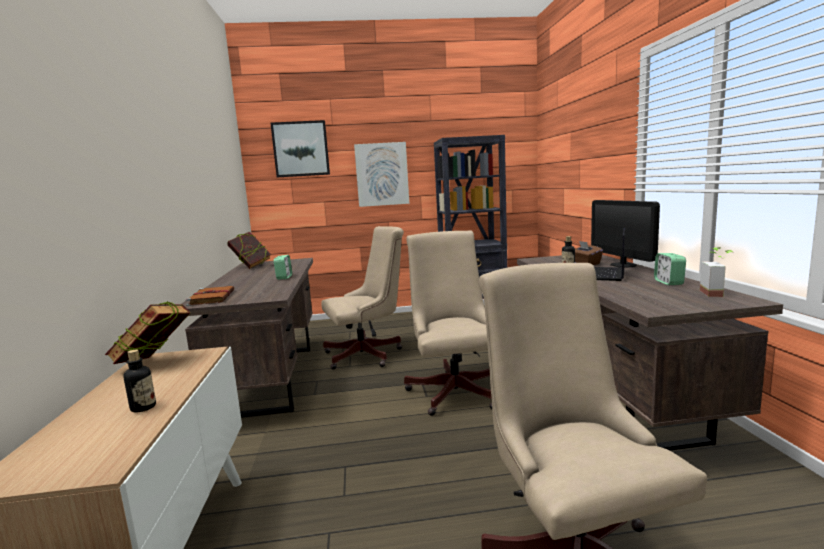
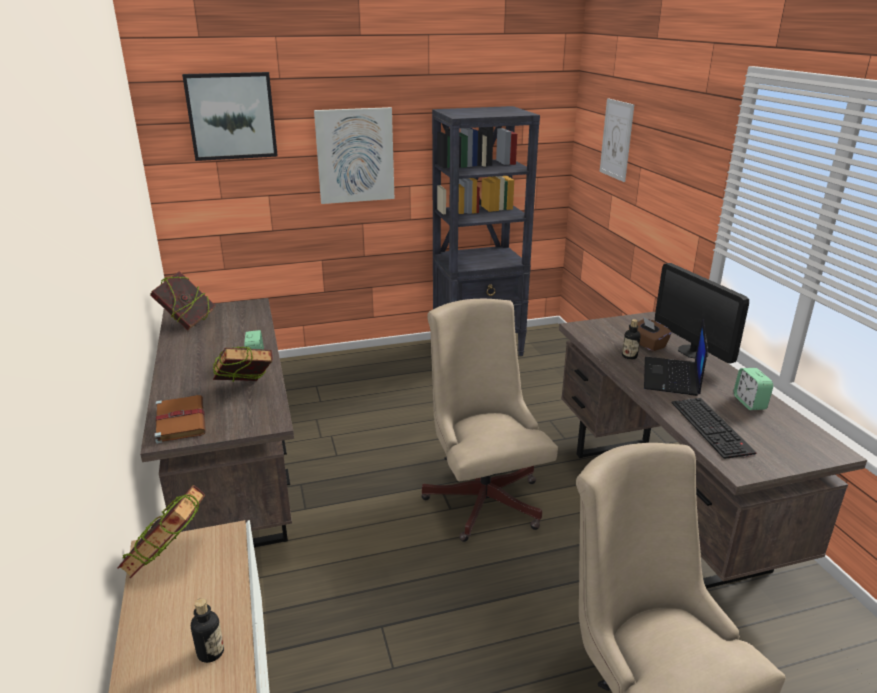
camera: 10 degrees left, 15 degrees up
(267, 287) = (245, 391): none -> book
(368, 354) = (355, 433): beige office chair -> none
(562, 148) = (616, 139): none -> picture
(632, 293) = (713, 428): none -> keyboard
(717, 293) = (802, 433): potted plant -> none

